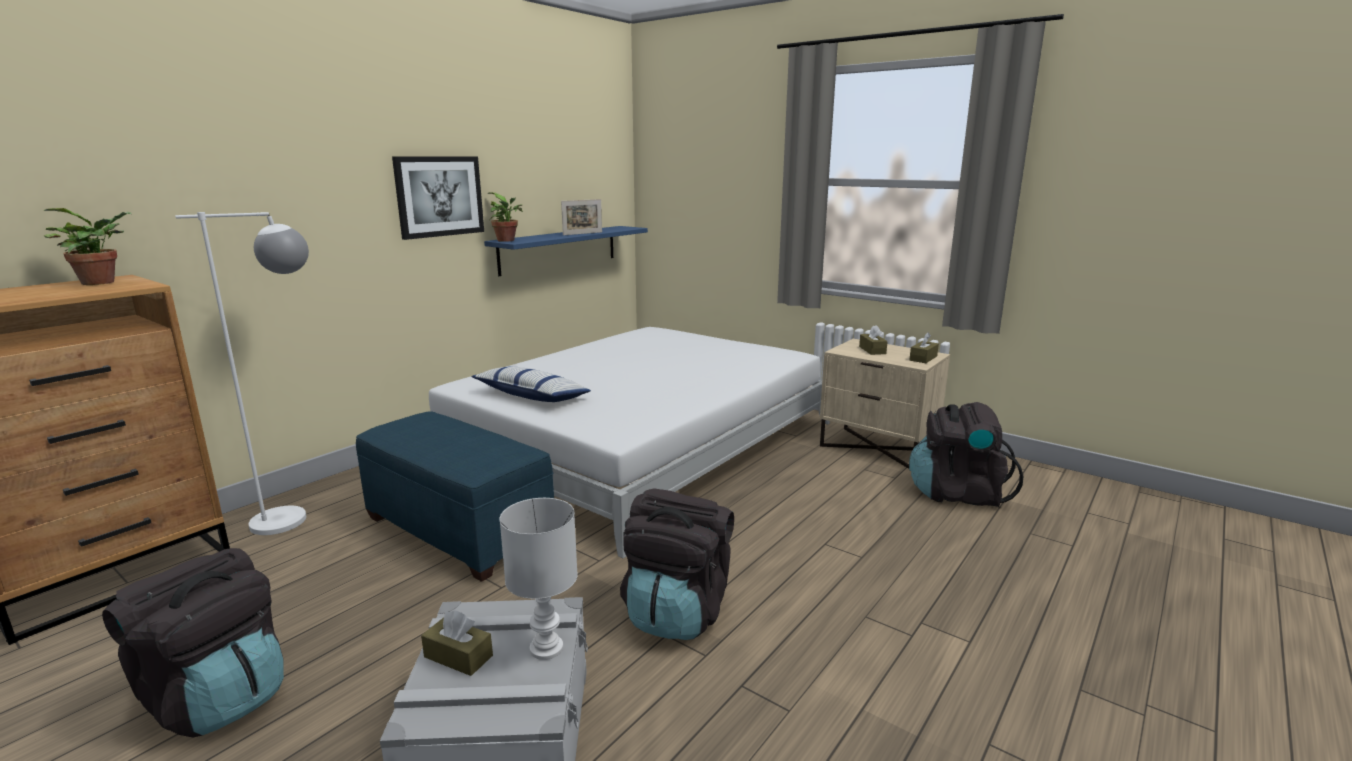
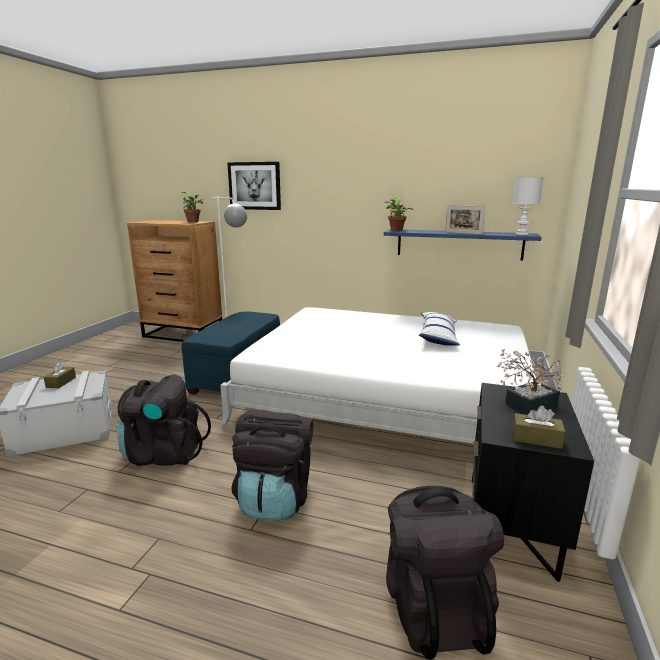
camera: 70 degrees right, 0 degrees up
(216, 697) = (107, 372): black backpack -> black backpack (275, 498)
(439, 196) = (360, 197): picture -> picture (254, 186)
(531, 396) = (307, 325): pillow -> pillow (438, 336)
(545, 648) = (59, 396): white table lamp -> white table lamp (521, 234)
(872, 350) = (526, 405): brown tissue box -> potted plant
(878, 448) = (511, 525): beige nightstand -> black nightstand

